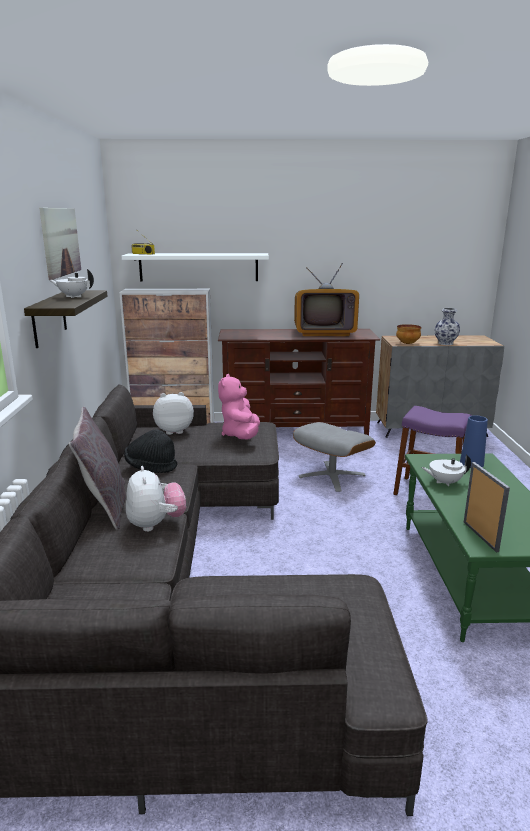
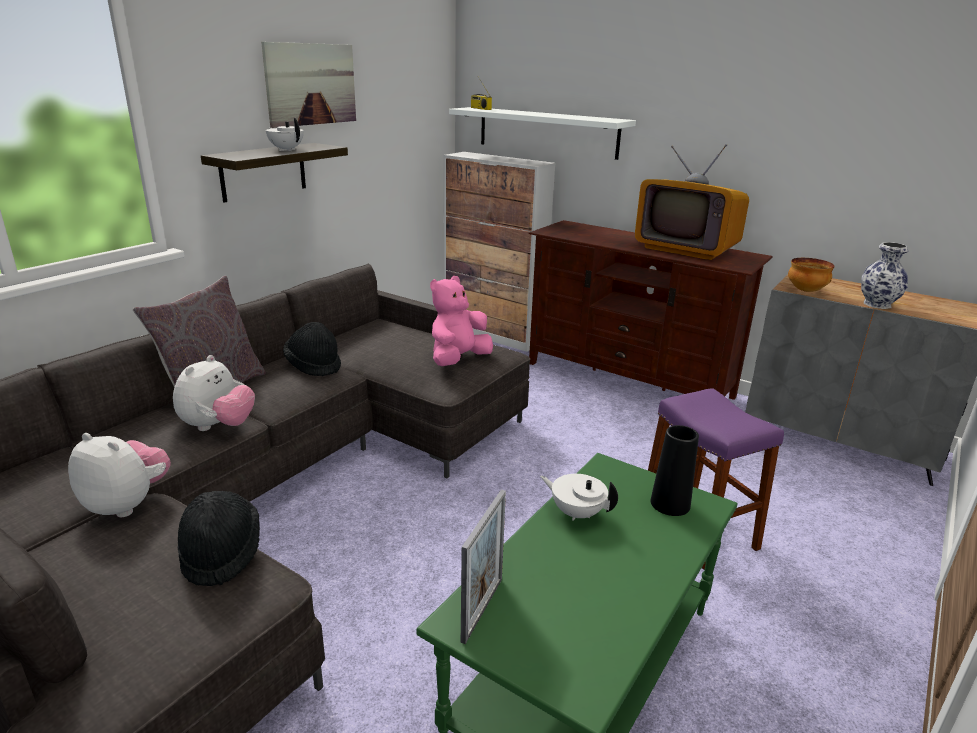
camera: 35 degrees right, 5 degrees up
(174, 431) = (401, 333): plush toy -> plush toy (128, 504)
(302, 582) = (221, 553): none -> black hat
(331, 476) = (591, 453): grey ottoman -> none
(471, 463) = (670, 504): blue vase -> black vase

